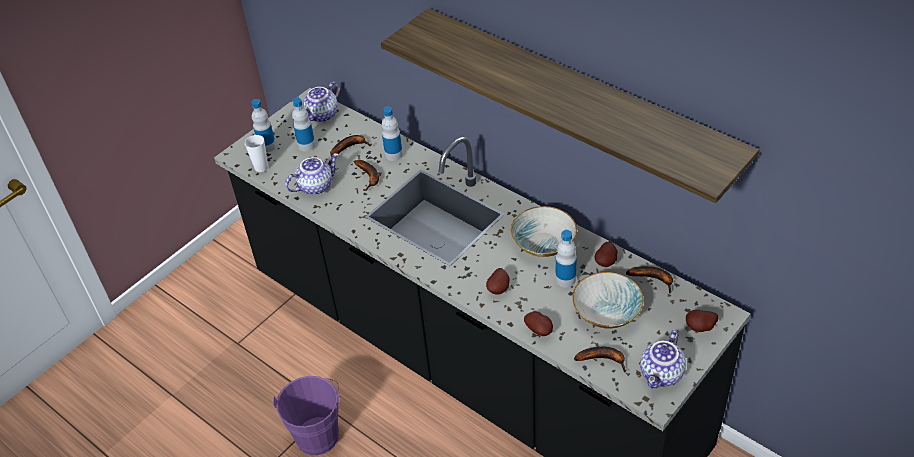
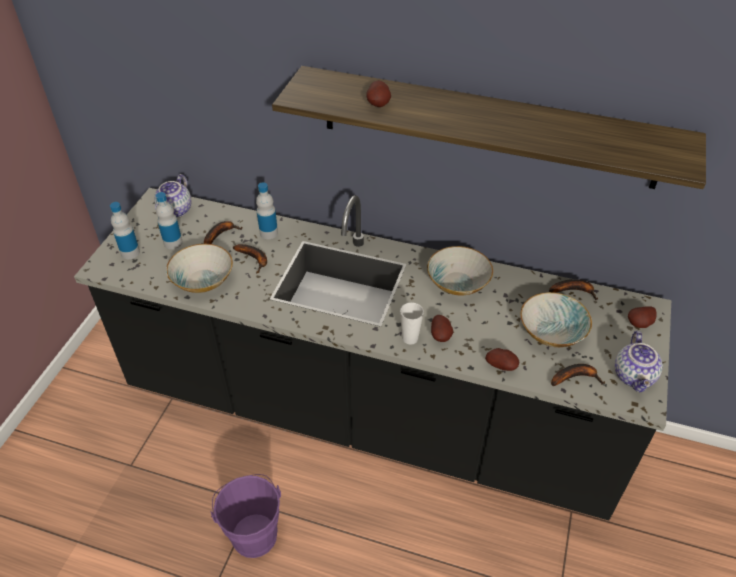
camera: 25 degrees left, 0 degrees up
(261, 167) = (133, 275): cup -> cup (410, 338)
(315, 186) = (202, 280): teapot -> bowl
(565, 279) = (497, 311): bottle -> none
(606, 262) = (524, 286): potato -> potato (379, 104)

